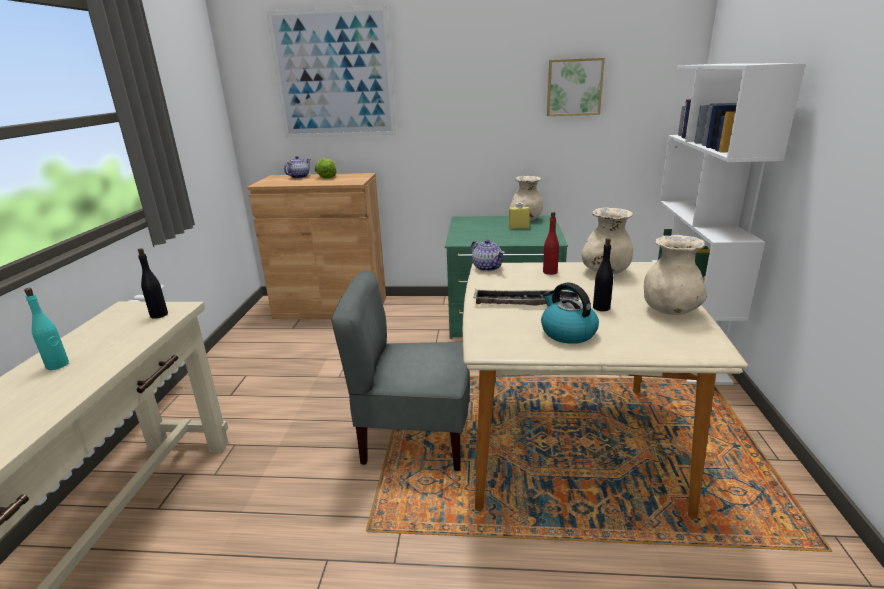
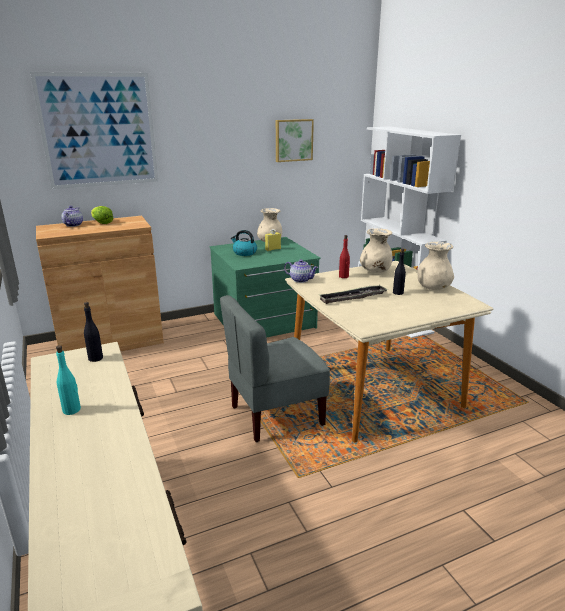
camera: 30 degrees left, 0 degrees up
(567, 332) = (397, 310): kettle -> kettle (244, 253)

